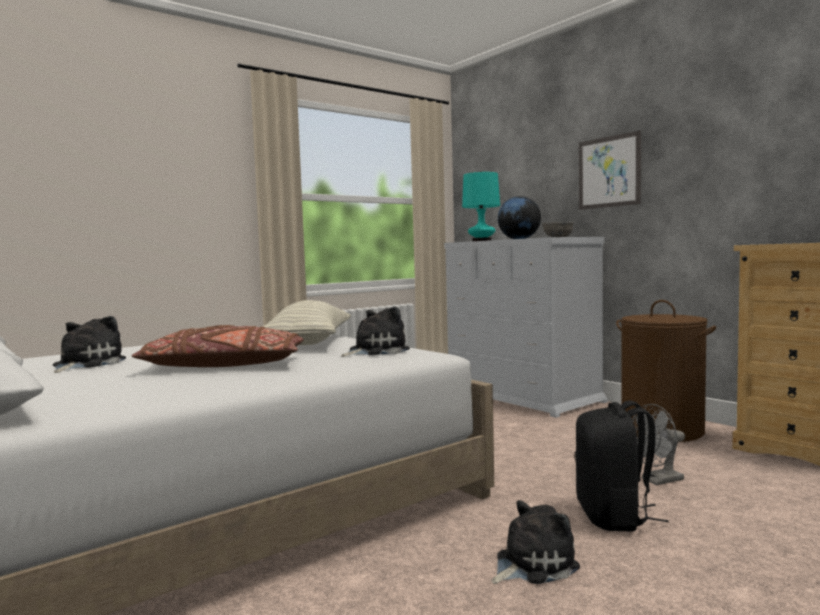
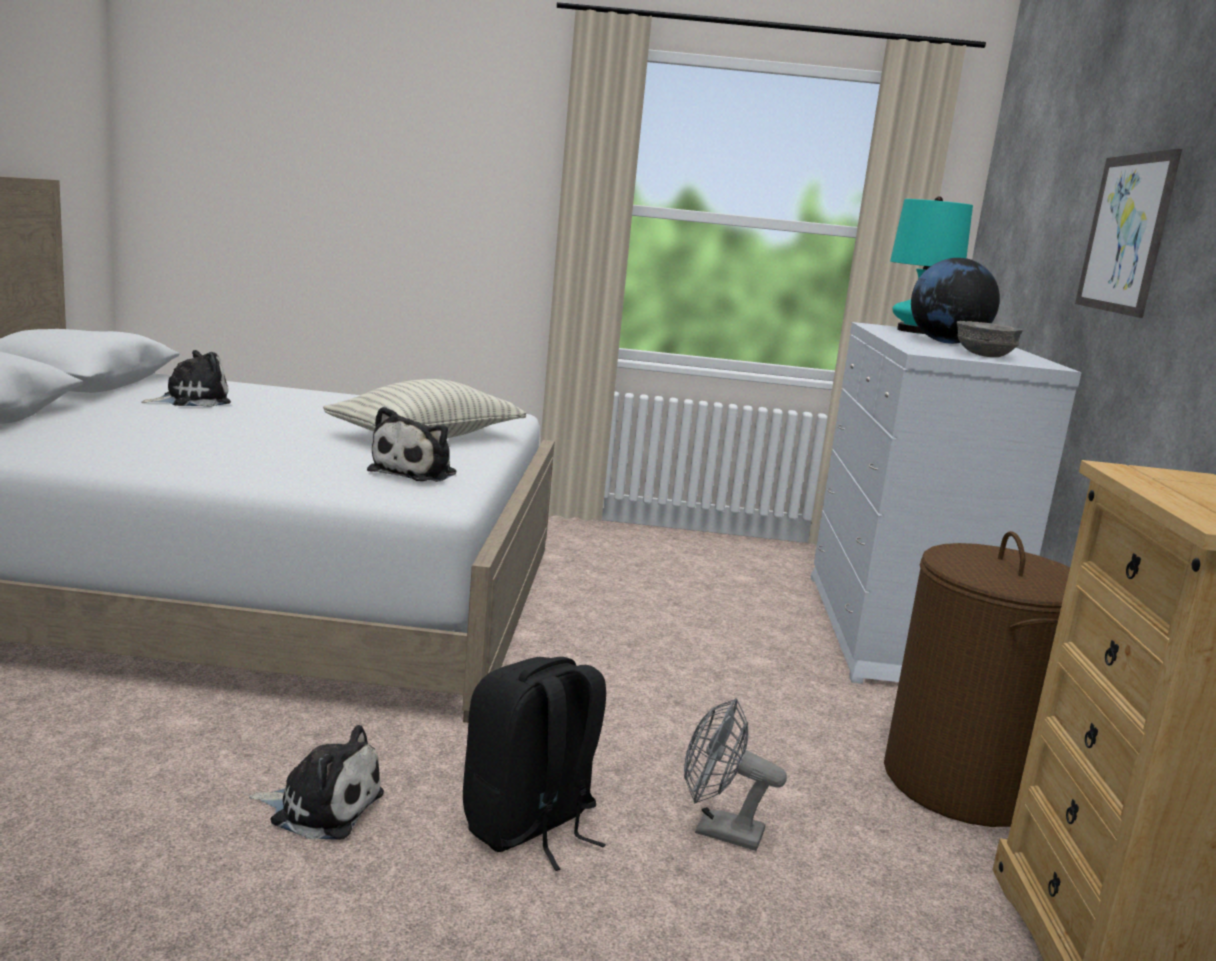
camera: 40 degrees right, 10 degrees up
(225, 366) = (244, 440): brown pillow -> none
(375, 351) = (416, 472): plush toy -> plush toy turned 105 degrees clockwise

